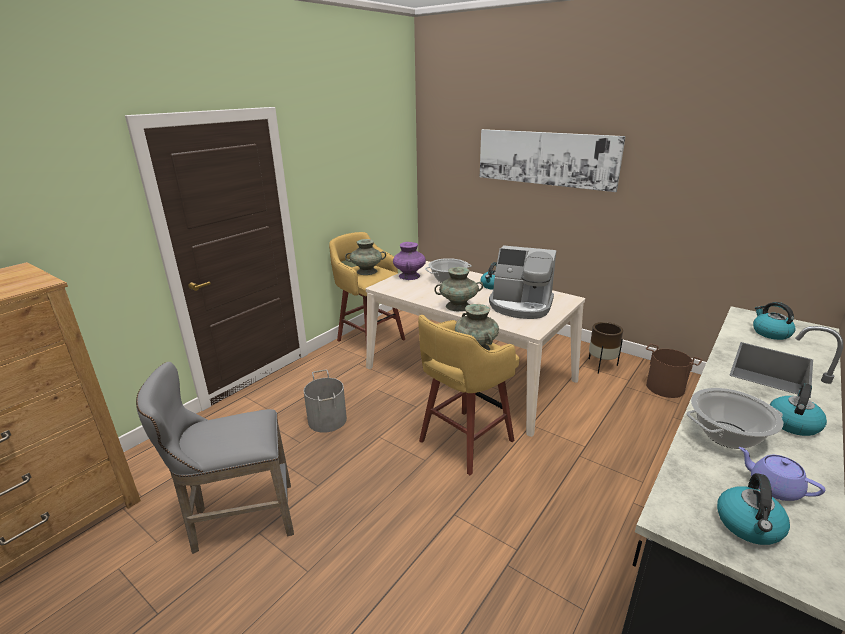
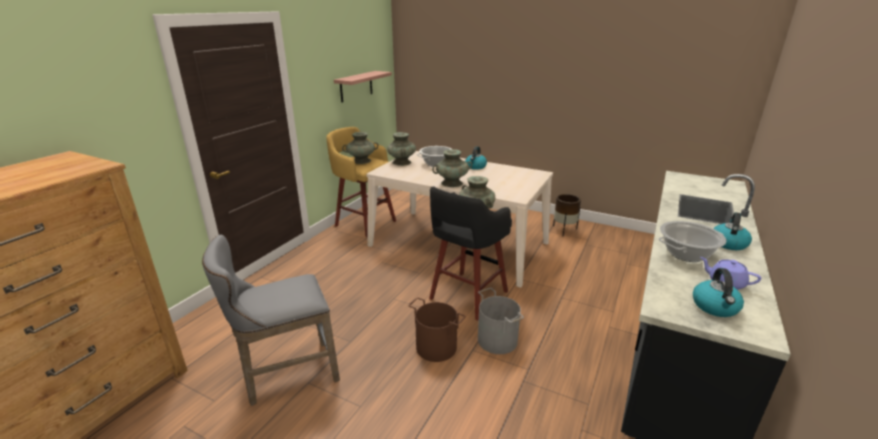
camera: 10 degrees left, 0 degrees up
(328, 420) = (344, 289): grey bucket -> grey bucket (498, 340)
(368, 187) = (356, 86): none -> shelf
(409, 276) = (401, 162): purple vase -> turquoise vase
(464, 442) = (467, 296): yellow stool -> black stool
(520, 306) = (503, 180): coffee machine -> none
(545, 158) = (509, 59): picture -> none
(665, 388) = (616, 243): brown bucket -> brown bucket (436, 347)
(770, 333) = (698, 187): kettle -> none

